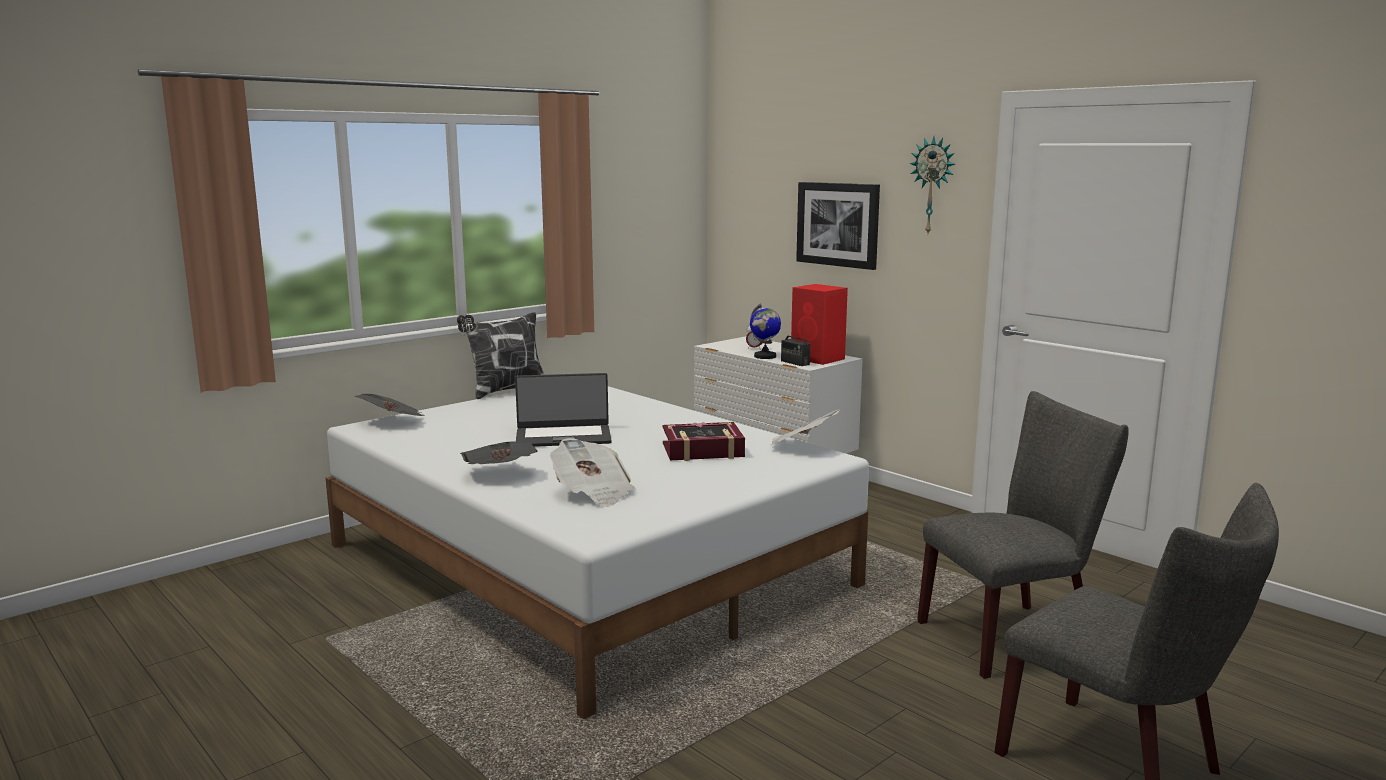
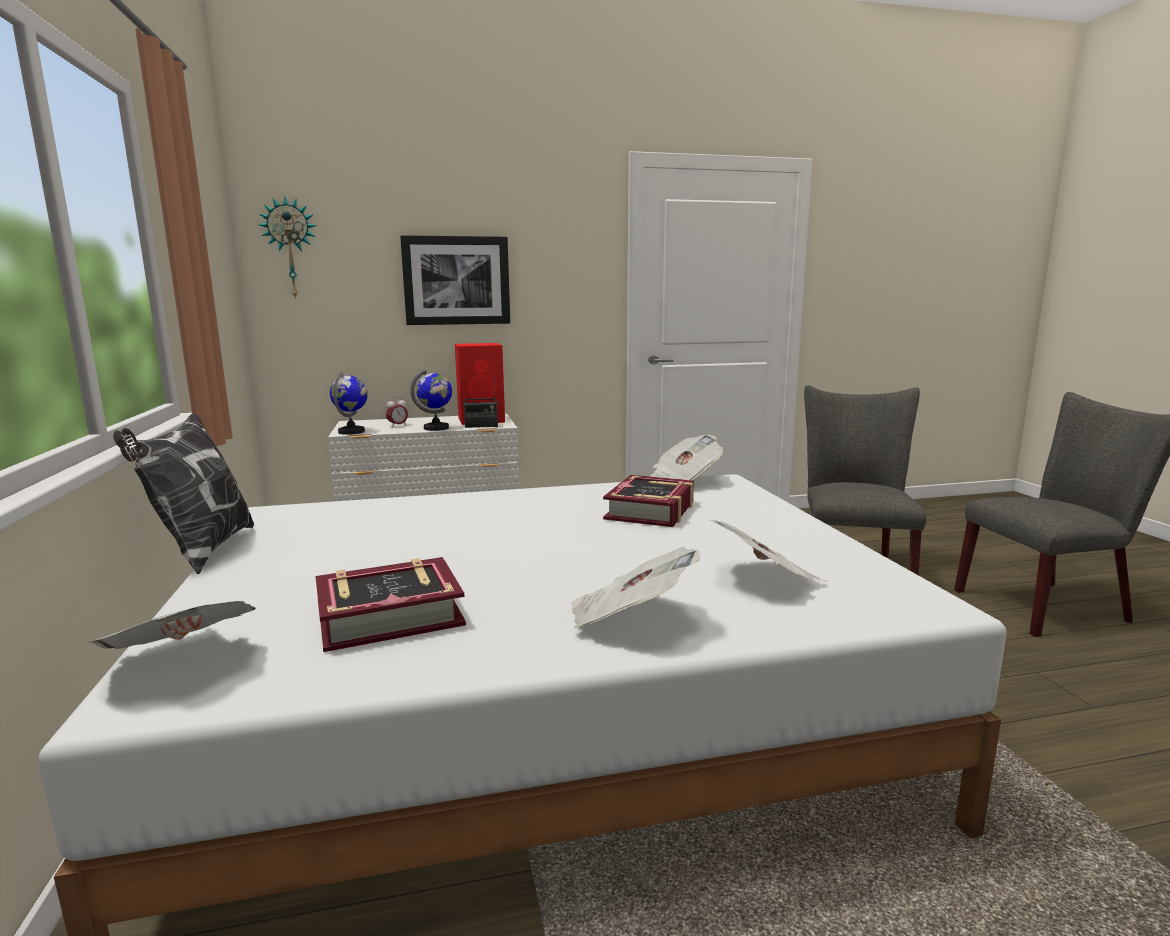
camera: 60 degrees left, 0 degrees up
(462, 436) = (389, 615): none -> book
(563, 436) = (501, 556): laptop -> none
(715, 346) = (352, 432): none -> globe
(933, 185) = (567, 237): wall clock -> wall clock (290, 248)

